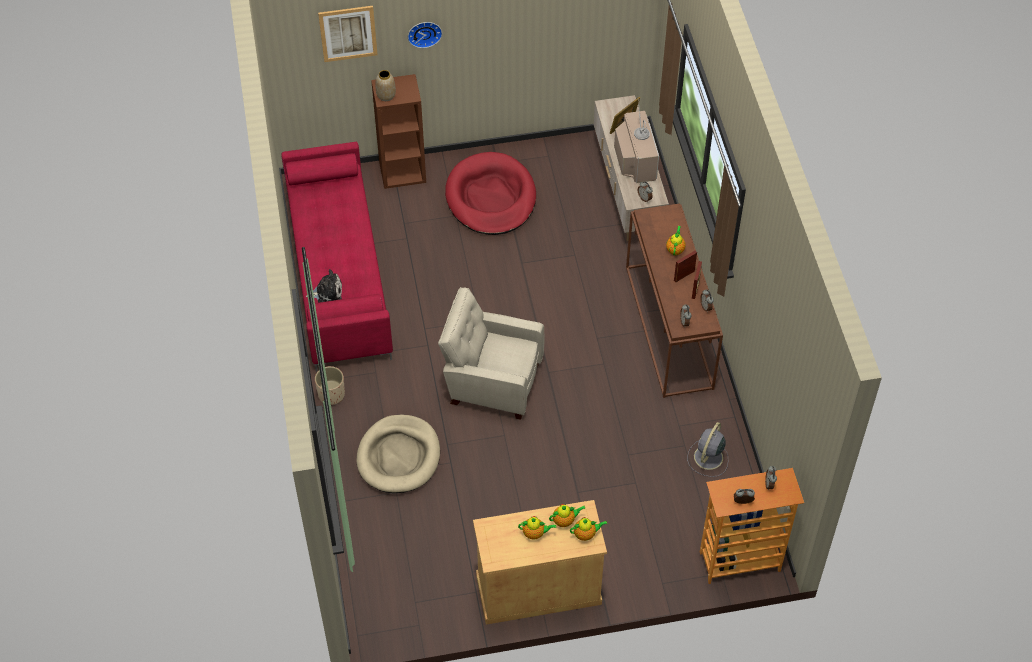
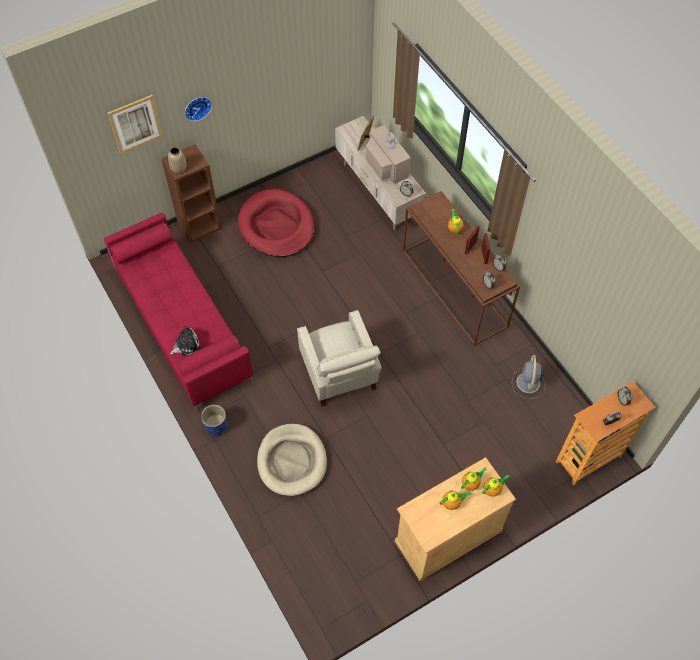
camera: 20 degrees left, 5 degrees up
(331, 394) = (216, 426): beige planter -> blue planter
(491, 382) = (339, 375): beige armchair -> beige armchair turned 105 degrees counterclockwise

